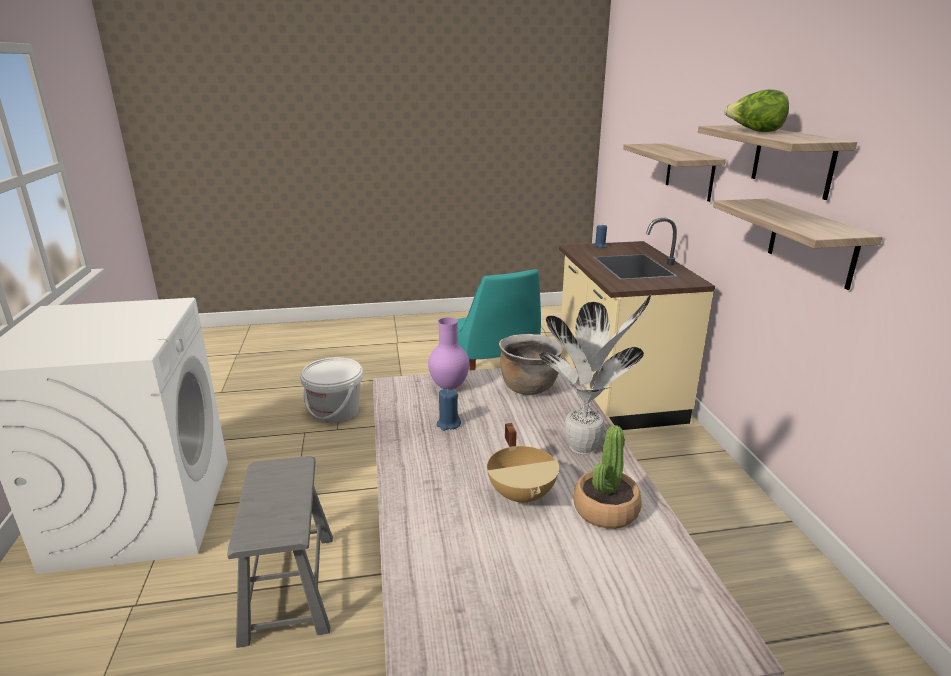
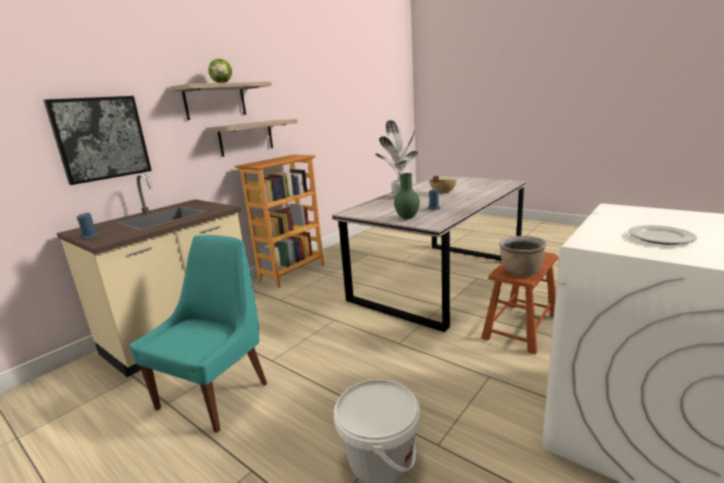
camera: 130 degrees left, 5 degrees down
(113, 319) = (659, 238): none -> plate
(289, 587) = (521, 327): grey stool -> brown stool
(448, 387) = (408, 218): purple vase -> green vase
(528, 387) = (373, 211): brown cooking pot -> brown cooking pot (521, 272)
(605, 510) = (425, 188): potted plant -> none
(689, 171) = (101, 138): shelf -> picture
(738, 506) = (292, 272): none -> bookcase

